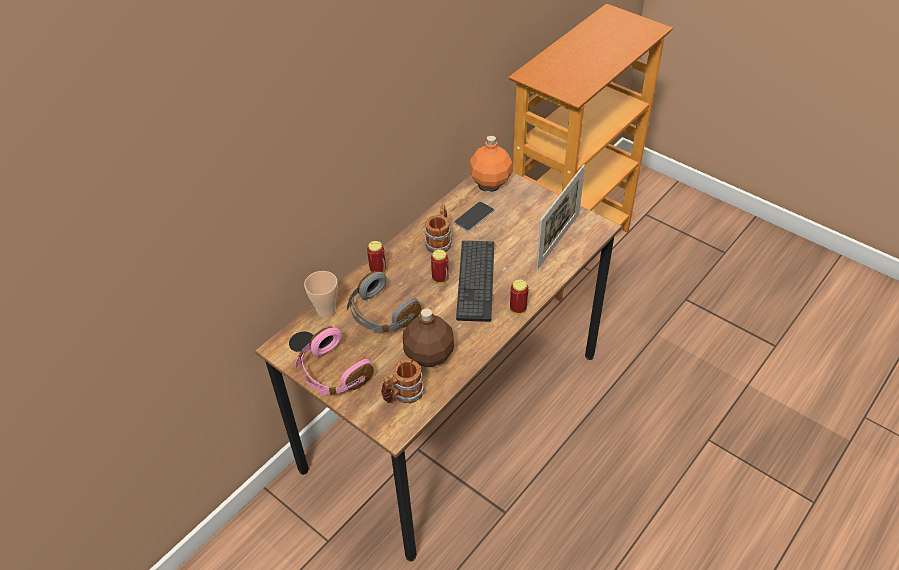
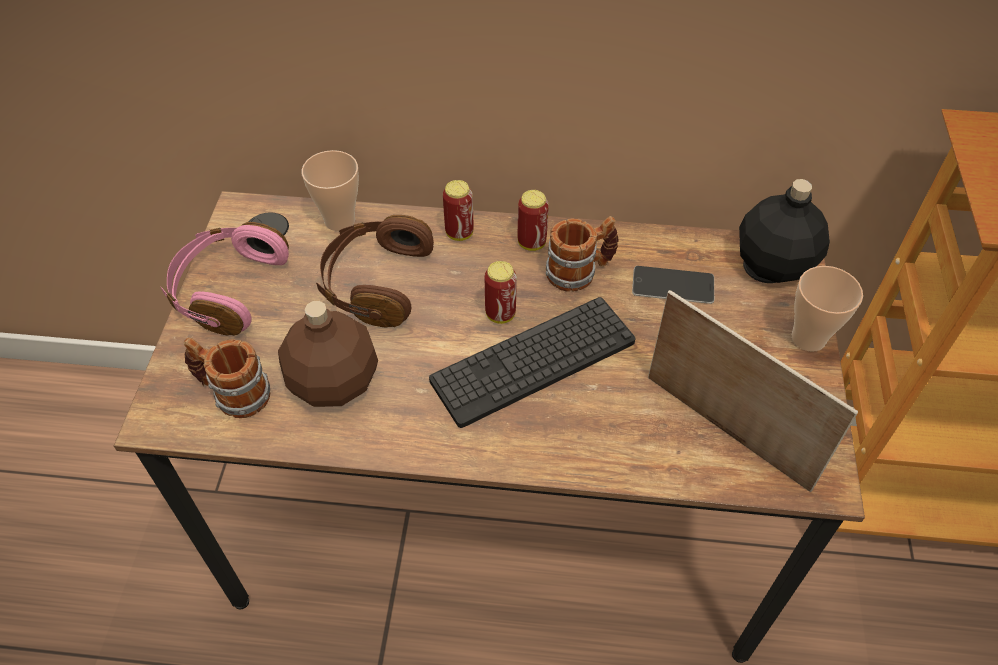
camera: 55 degrees right, 5 degrees up
(381, 314) = (375, 283): grey headphones -> brown headphones
(490, 181) = (772, 263): orange bottle -> black bottle
(518, 309) = (515, 454): can -> can (531, 243)
(535, 193) = (808, 338): none -> cup
(558, 241) = (726, 431): picture frame -> picture frame turned 135 degrees counterclockwise

